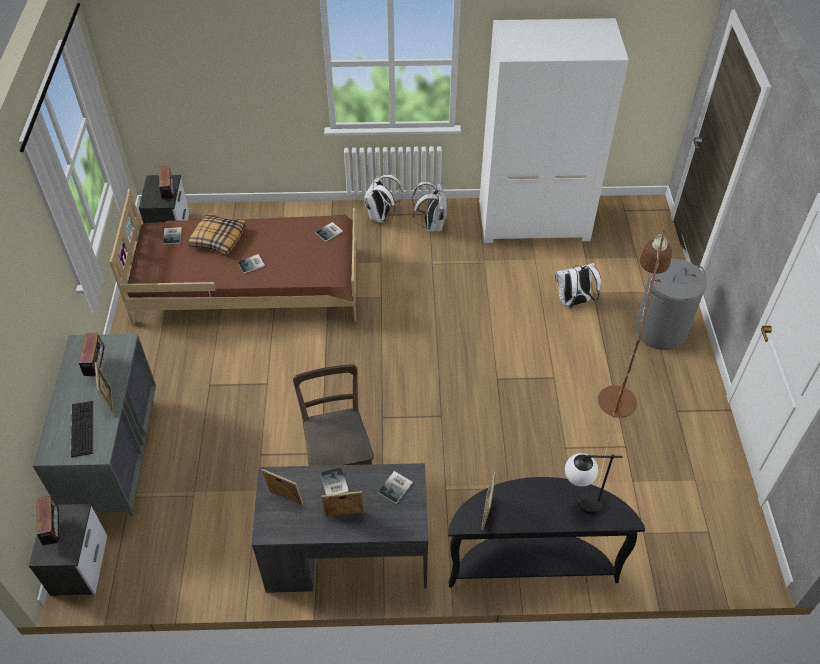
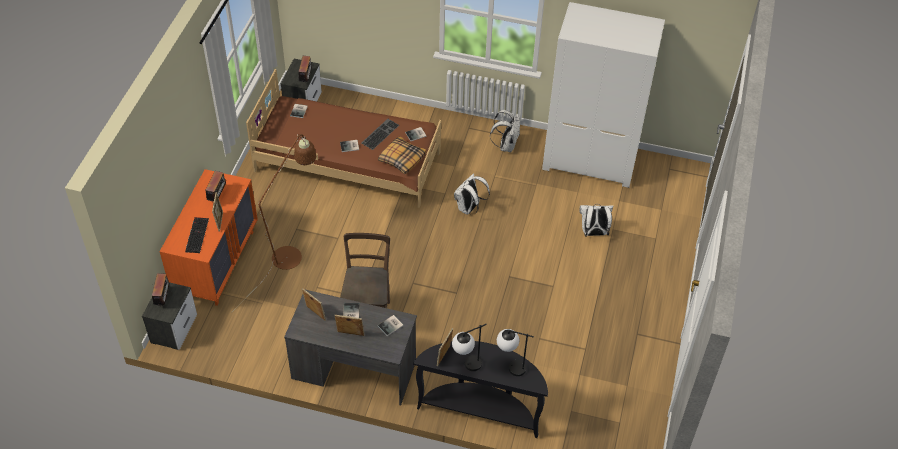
camera: 15 degrees right, 0 degrees up
(116, 456) = (217, 263): grey dresser -> orange dresser
(218, 238) = (331, 120): pillow -> pillow (402, 159)
(284, 241) = (380, 133): none -> keyboard
(381, 216) = (468, 129): white backpack -> white backpack (469, 208)
(522, 519) = (466, 366): none -> table lamp
(618, 393) = (598, 309): brown floor lamp -> brown floor lamp (291, 252)
(660, 331) = (653, 271): grey laundry basket -> none

